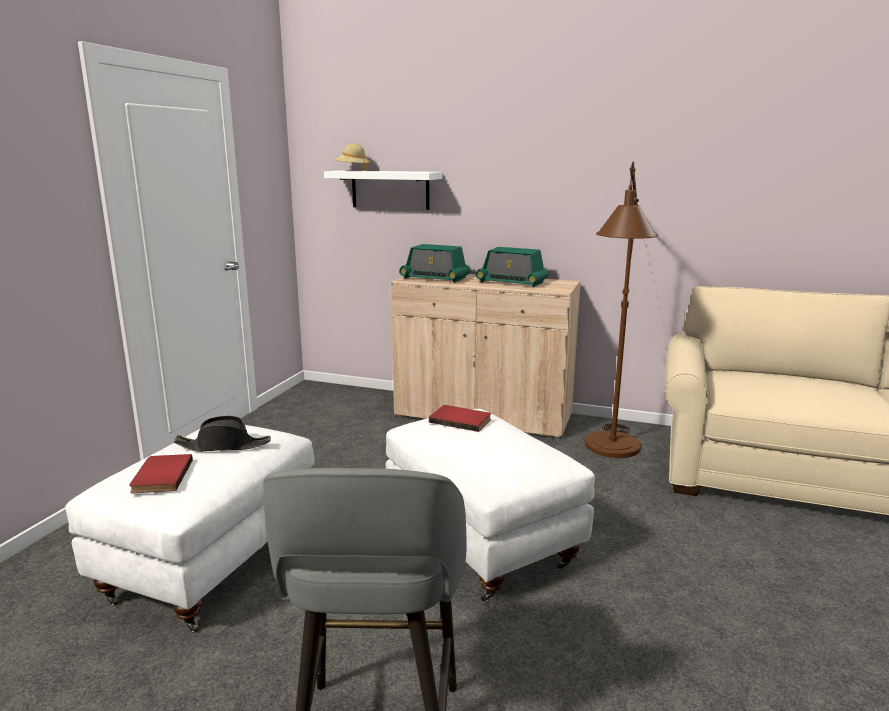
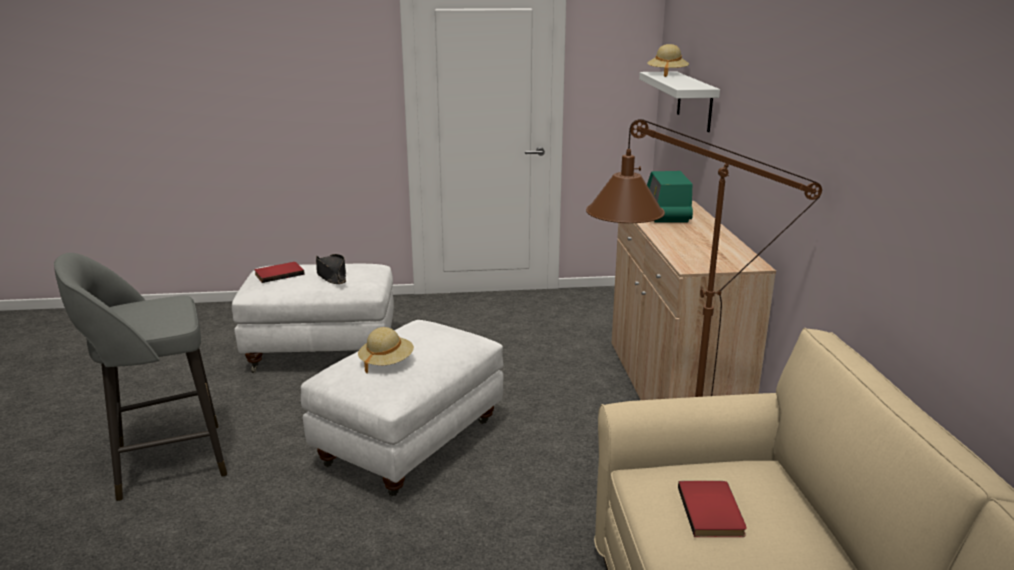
camera: 65 degrees right, 5 degrees up
(461, 420) = (438, 336): red book -> red book (713, 511)
(500, 449) = (386, 362): none -> beige hat
(511, 282) = (701, 242): radio -> none

